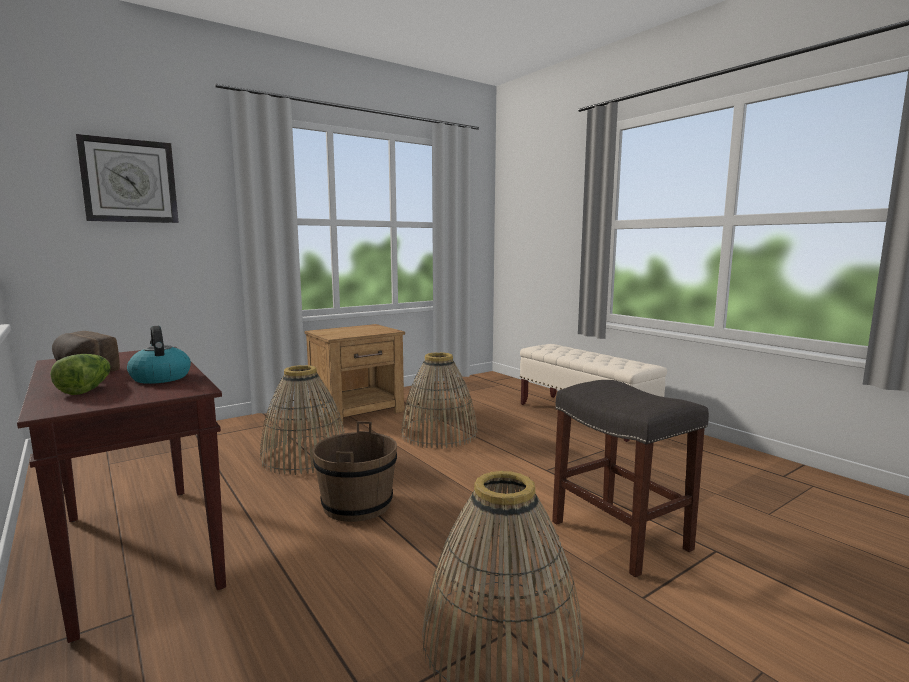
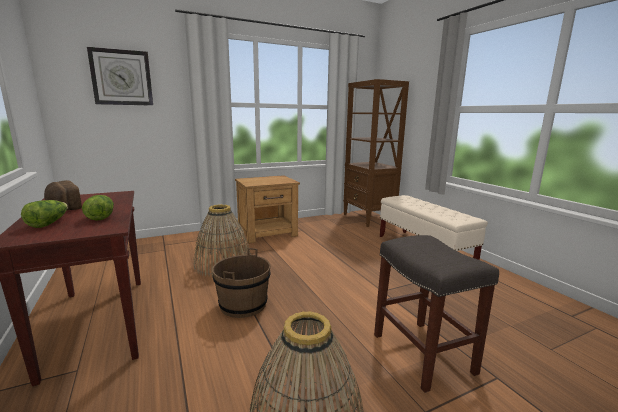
camera: 10 degrees right, 5 degrees up
(160, 377) = (100, 216): kettle -> lettuce
(439, 434) = (315, 255): basket -> none
(498, 383) = (368, 218): none -> brown bookcase

